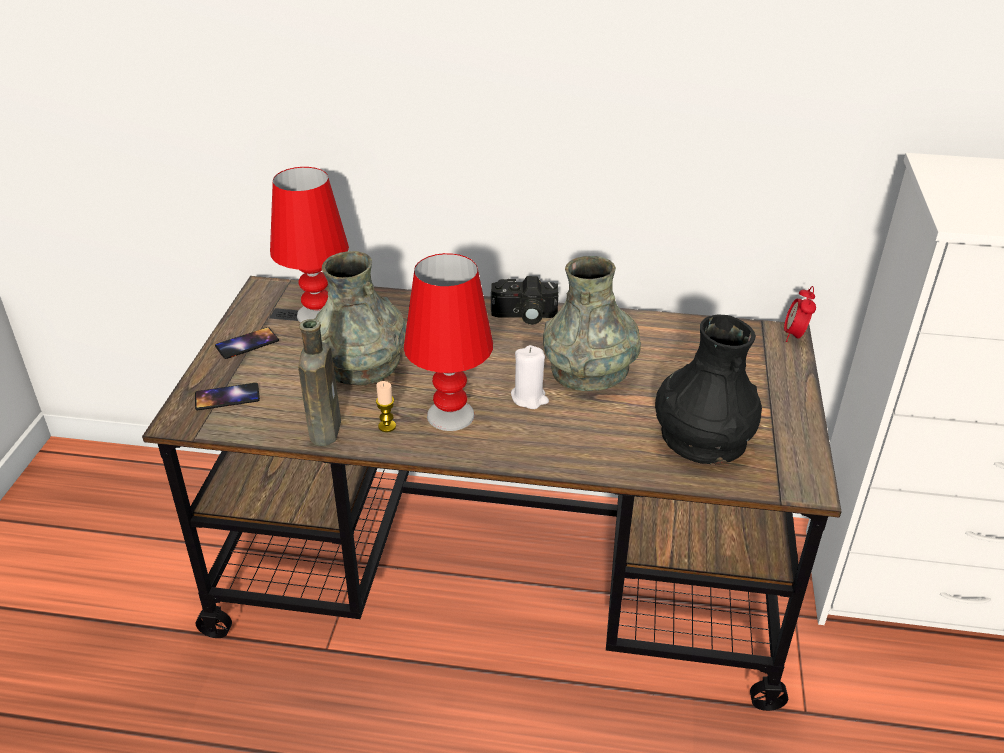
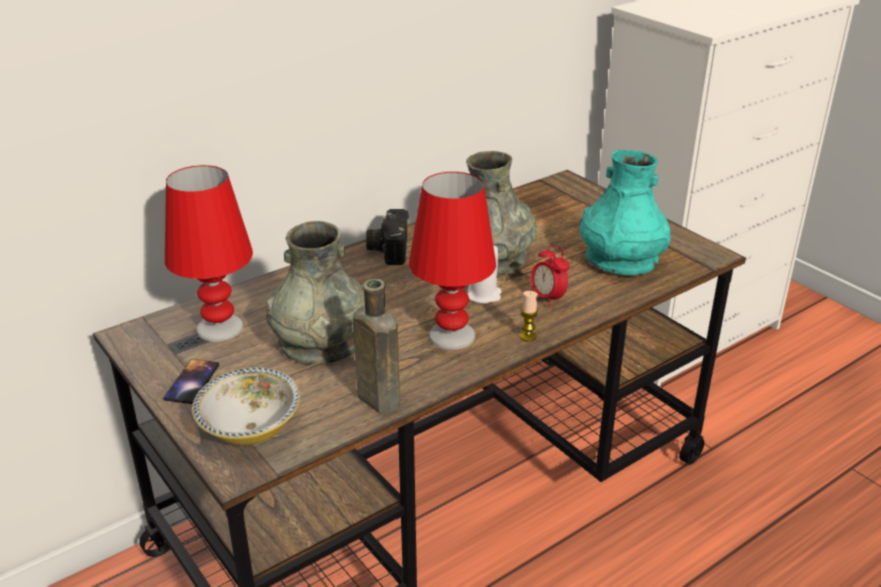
camera: 45 degrees left, 5 degrees down
(227, 397) = (250, 428): phone -> bowl
(387, 426) = (420, 369): candle -> candle (527, 336)
(524, 316) = (388, 248): camera -> camera turned 135 degrees clockwise
(702, 438) = (621, 260): black vase -> turquoise vase
(794, 336) = (571, 179): alarm clock -> alarm clock (547, 298)

